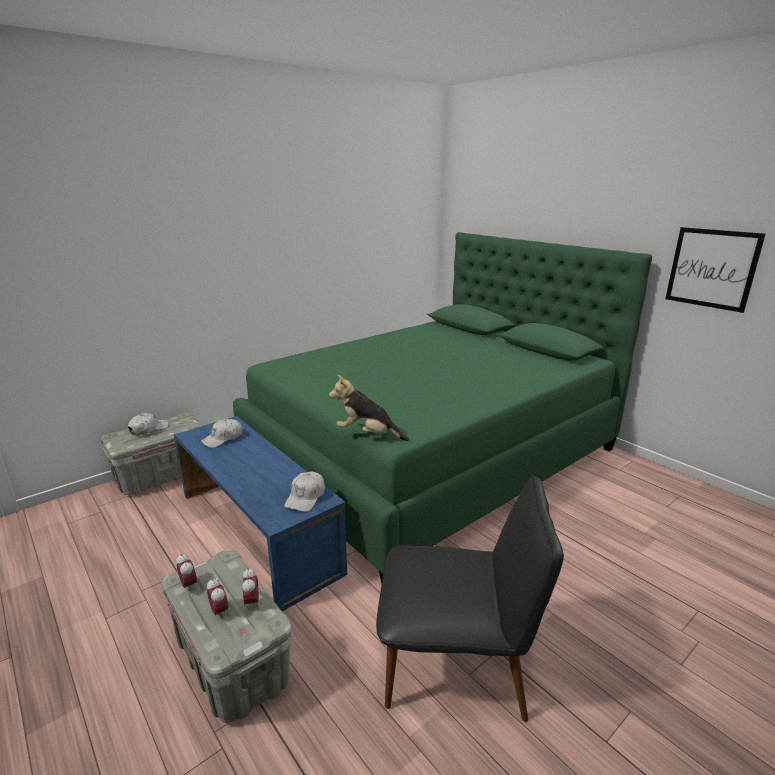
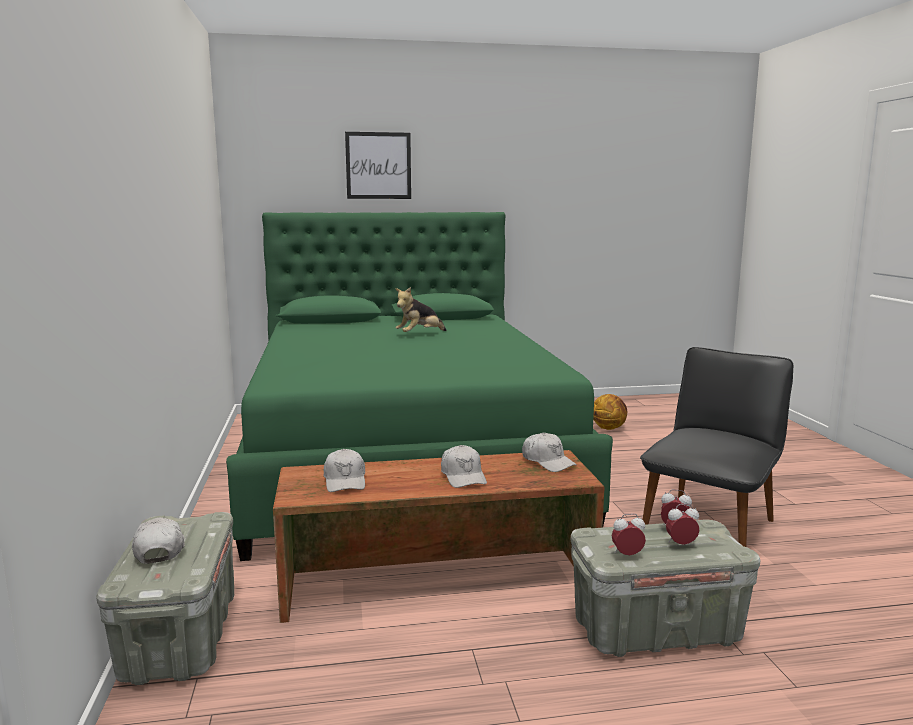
camera: 60 degrees left, 10 degrees down
(252, 472) = (463, 476): none -> white cap
(260, 531) = (439, 578): blue bench -> brown bench
(368, 434) = (544, 379): plush toy -> plush toy (419, 335)
(648, 528) = (608, 428): none -> basketball
(712, 268) = (546, 219): picture -> picture (378, 165)

